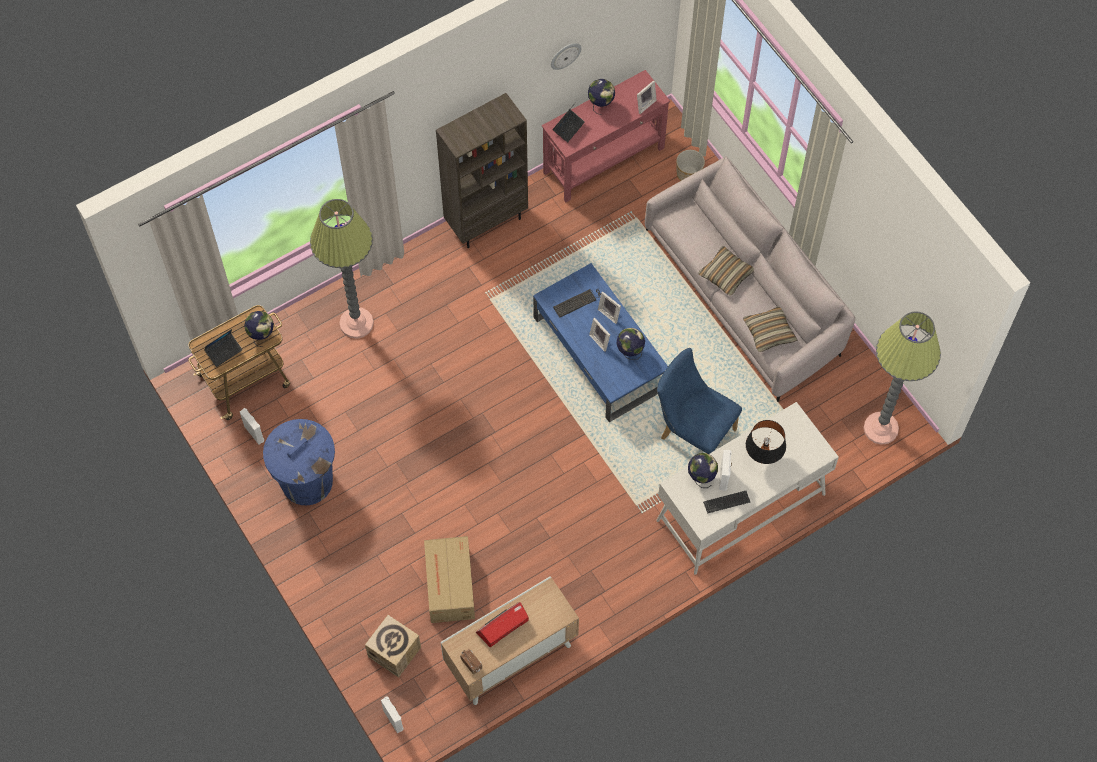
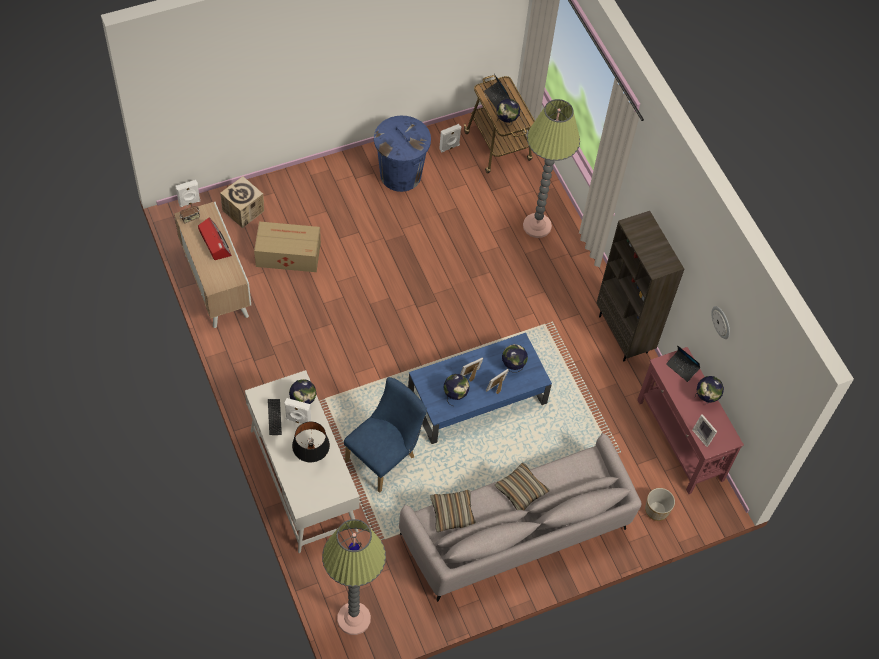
camera: 95 degrees right, 5 degrees down
(580, 302) = (512, 367): keyboard -> globe

